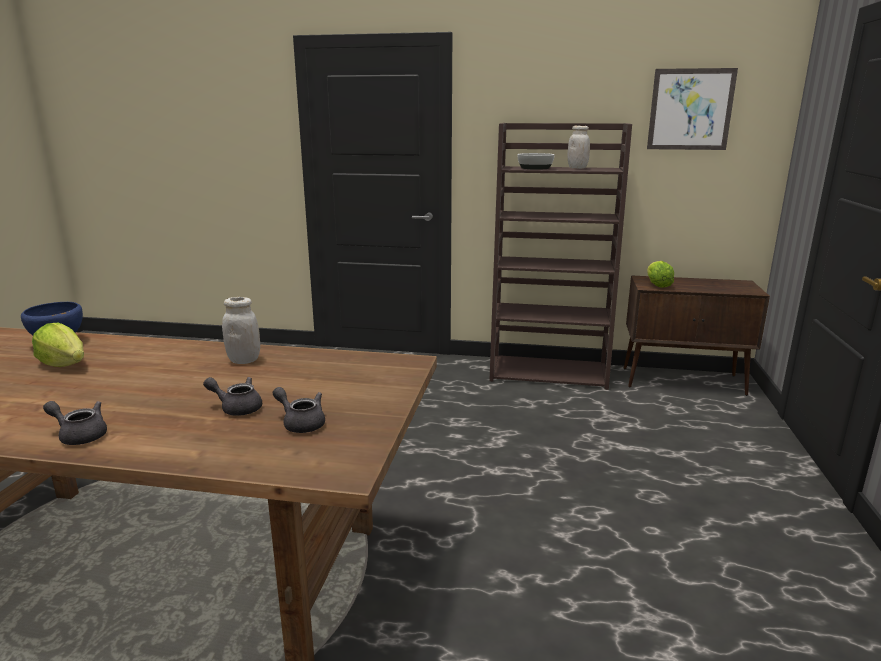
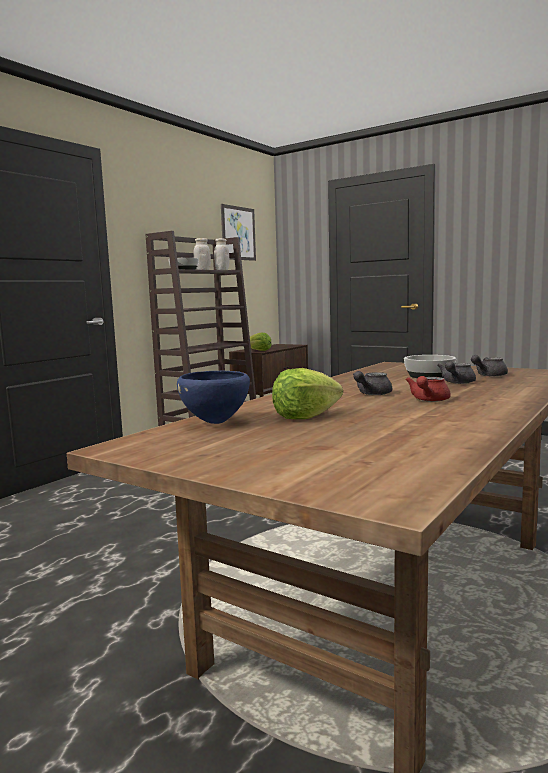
camera: 65 degrees left, 10 degrees down
(80, 435) = (497, 404): grey teapot -> grey teapot (371, 394)
(119, 402) = (428, 400): none -> red teapot
(244, 360) = (353, 383): white jar -> white jar (222, 270)
(297, 390) = (430, 376): none -> bowl

